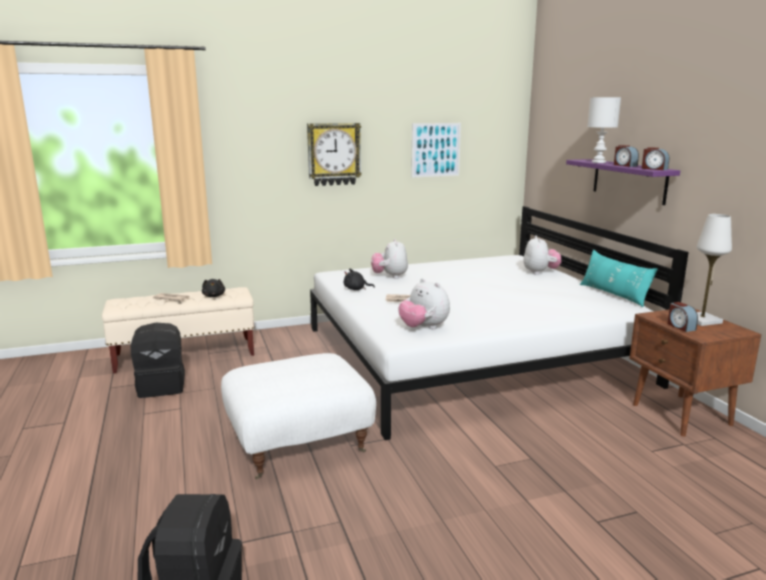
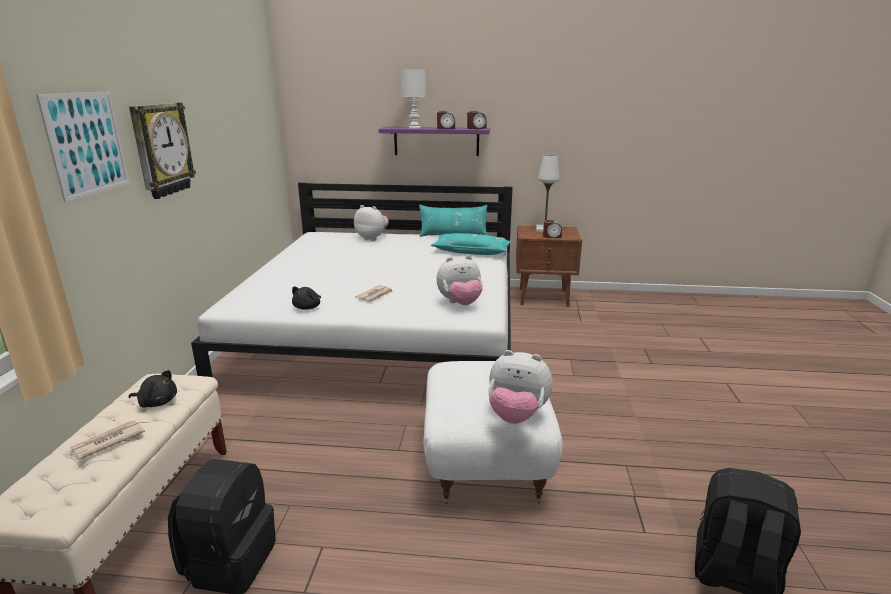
camera: 65 degrees left, 5 degrees up
(390, 276) = (291, 285): plush toy -> plush toy (516, 415)
(435, 150) = (234, 132): picture -> picture (87, 144)
(572, 309) = (471, 252): none -> turquoise pillow

